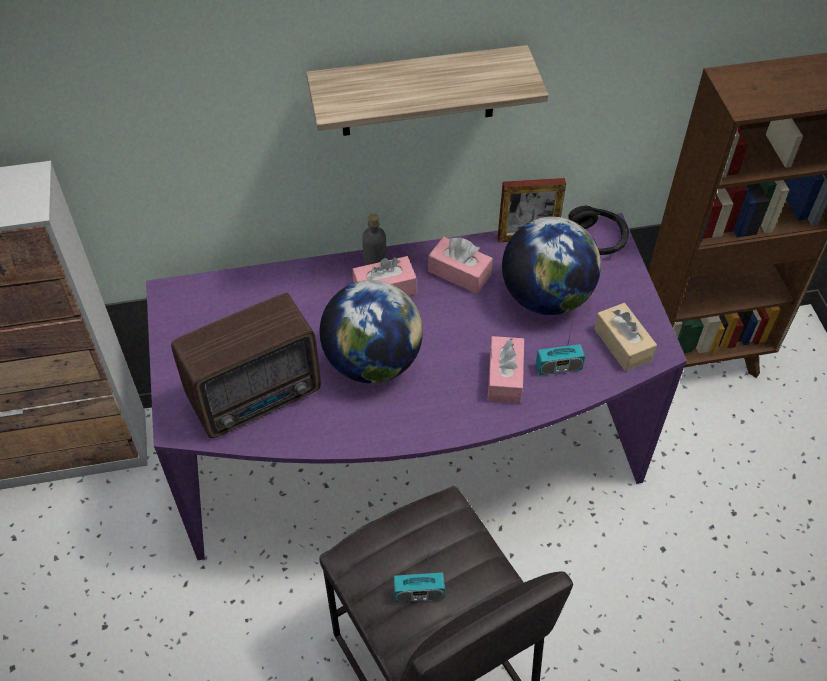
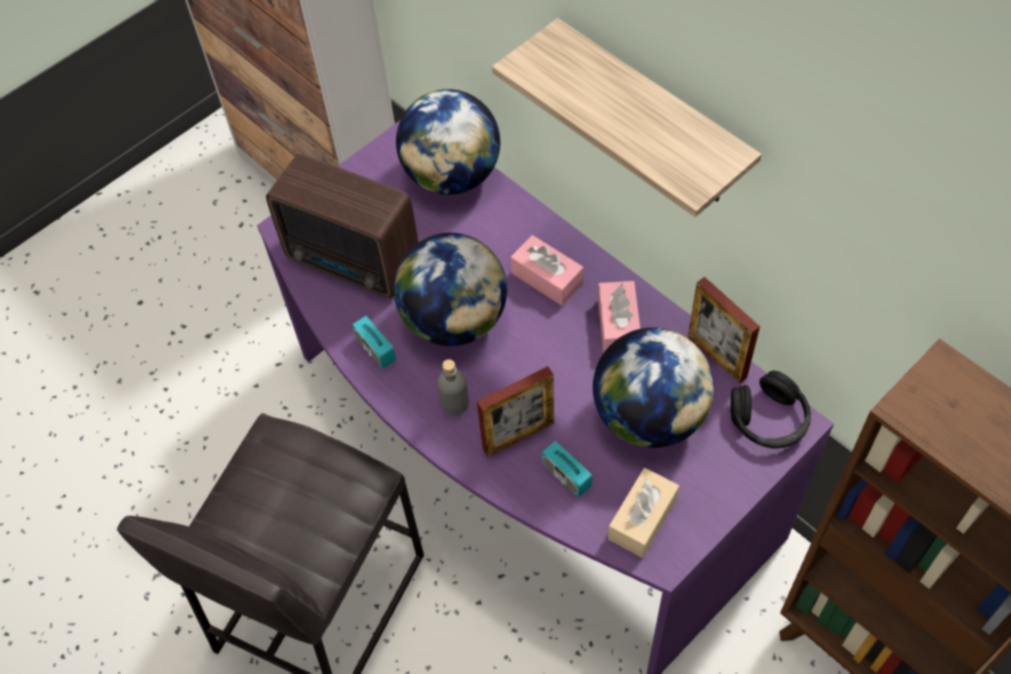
camera: 60 degrees right, 5 degrees up
(237, 293) = (452, 176): none -> globe
(375, 260) = (576, 249): grey bottle -> grey bottle (455, 403)
(419, 593) = (263, 507): radio -> radio (375, 349)
(505, 377) = (518, 435): pink tissue box -> picture frame

